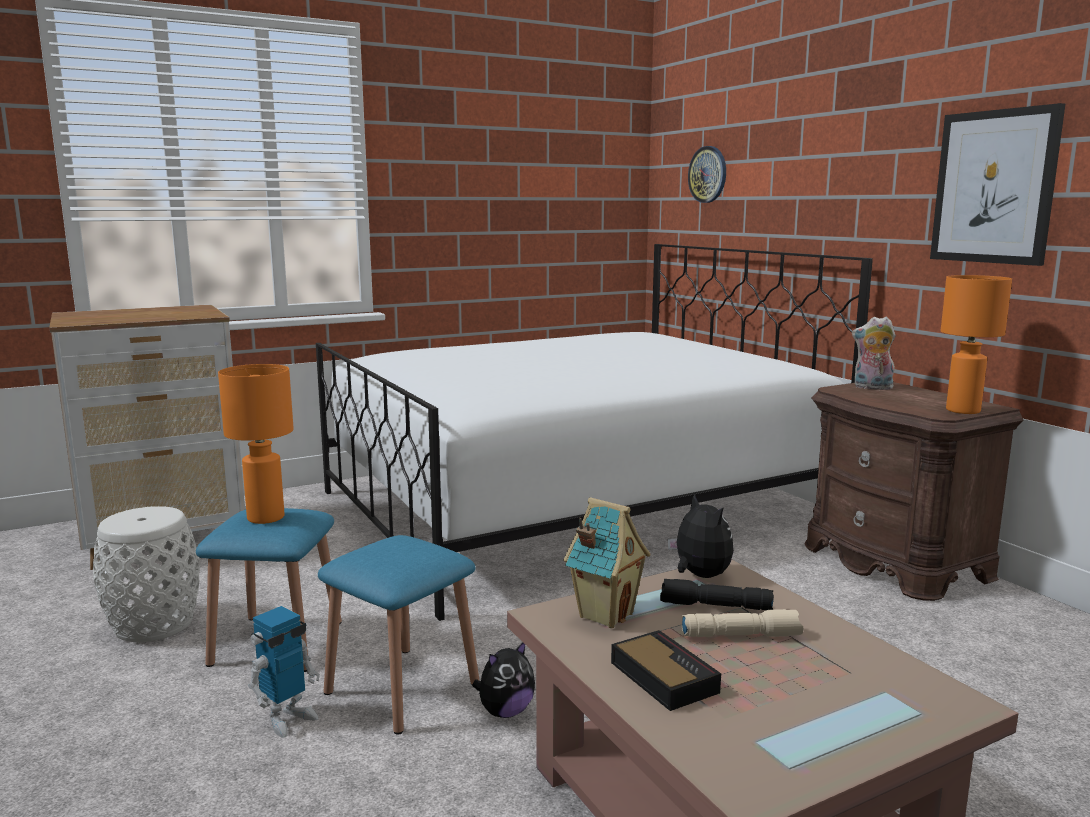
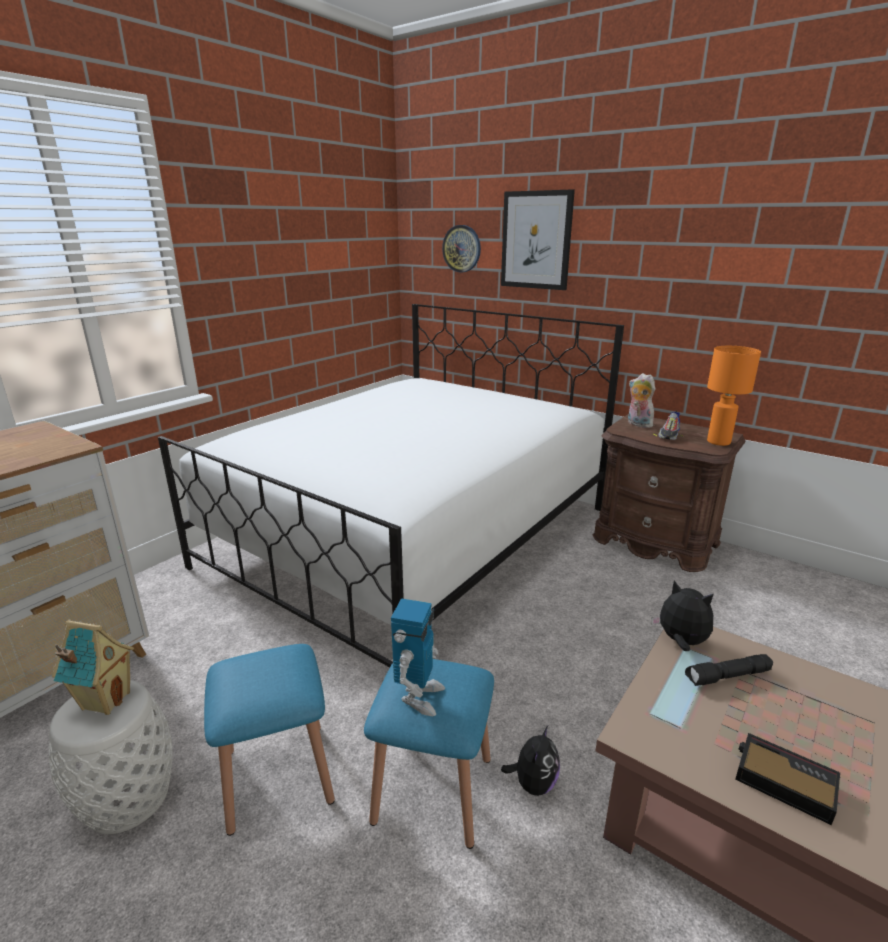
camera: 25 degrees left, 10 degrees up
(267, 518) = (262, 676): orange table lamp -> none
(287, 719) = (362, 873): toy robot -> toy robot (419, 697)
(605, 614) = (671, 716): toy house -> toy house (105, 700)
(741, 635) = (775, 705): beige flashlight -> none
(871, 388) = (637, 424): plush toy -> plush toy turned 60 degrees clockwise
(901, 399) = (669, 434): none -> shoe
(994, 187) = (728, 277): picture -> picture (536, 240)

